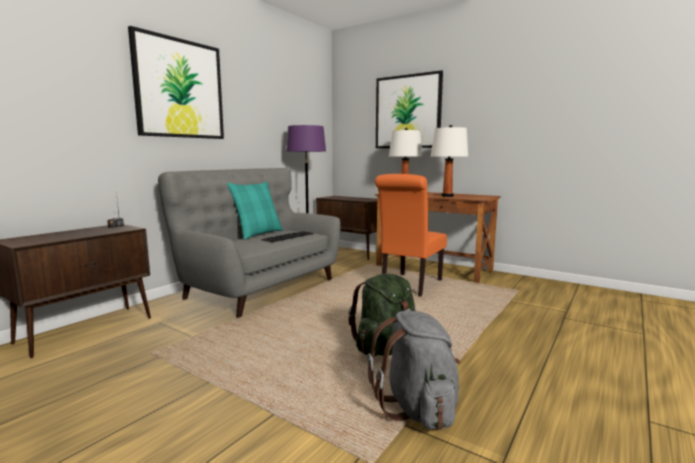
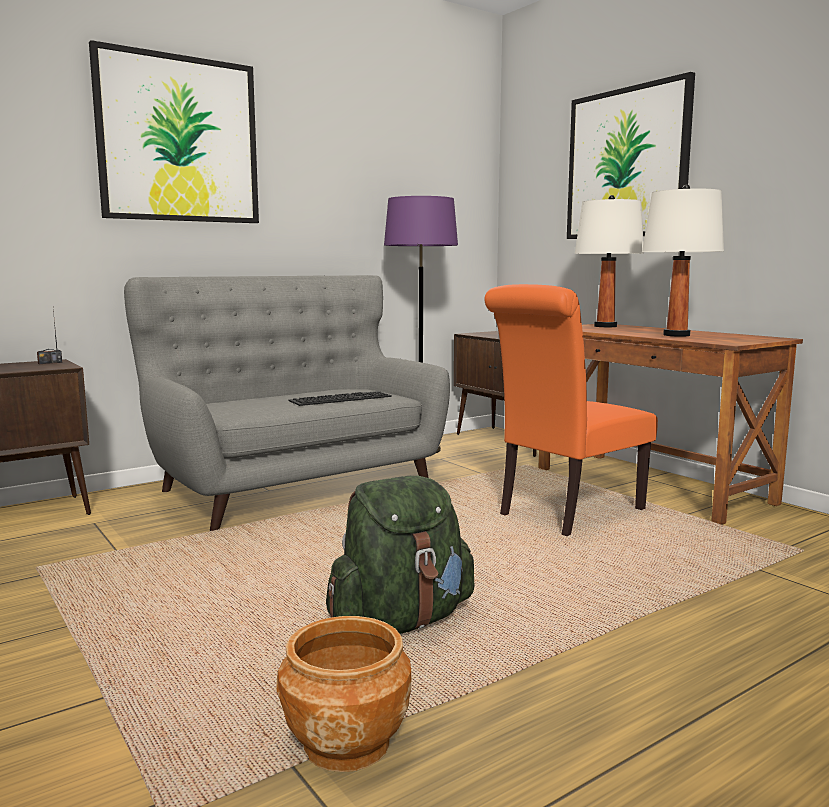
camera: 20 degrees right, 0 degrees up
(258, 234) = (304, 391): turquoise pillow -> none
(417, 408) = (346, 742): grey backpack -> brown planter

